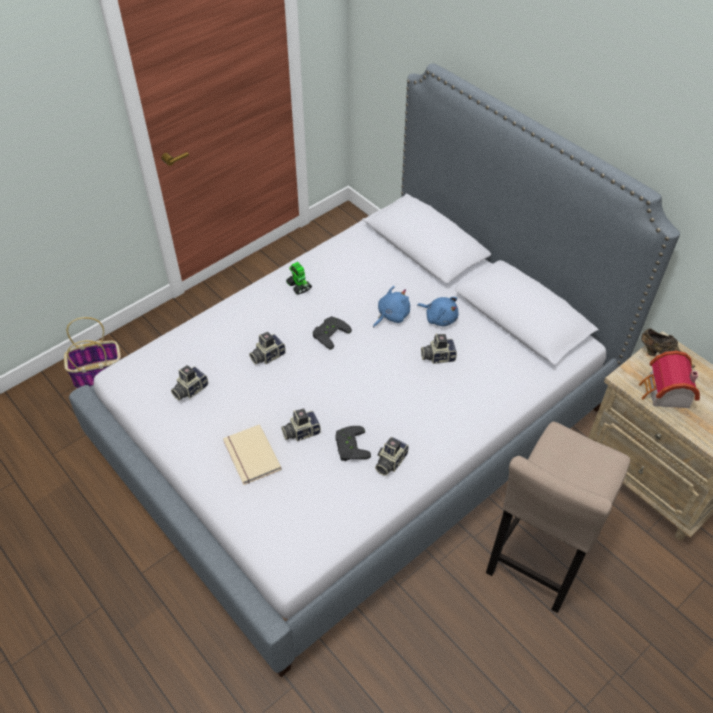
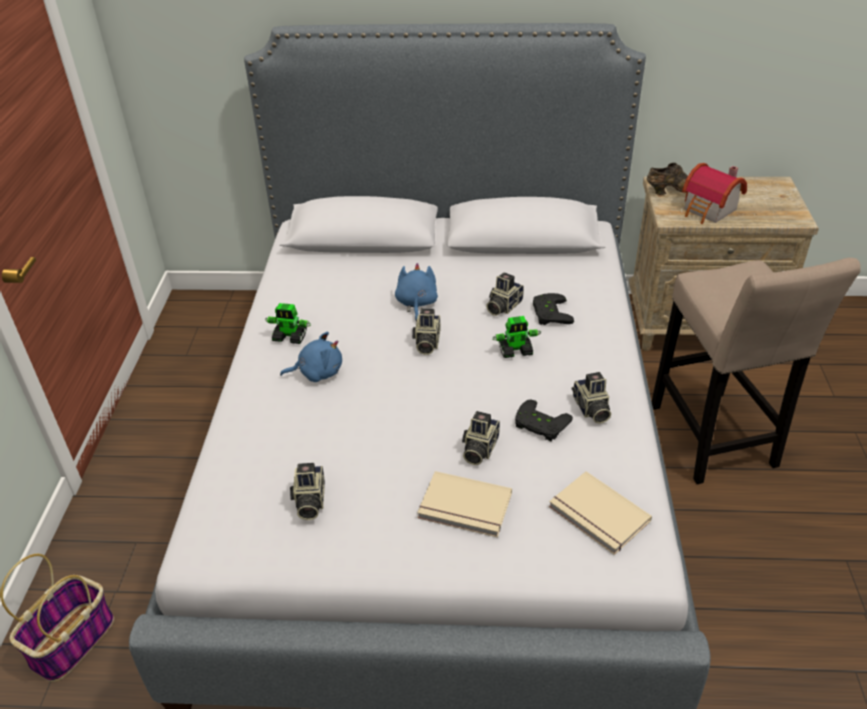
camera: 45 degrees left, 10 degrees down
(267, 355) = (348, 412): camera -> camera (426, 343)
(304, 520) = (597, 516): none -> beige book
(329, 333) = (380, 353): black game controller -> black game controller (548, 313)
(402, 391) = (516, 351): none -> toy robot
(439, 318) = (460, 279): blue plush toy -> blue plush toy (317, 372)

